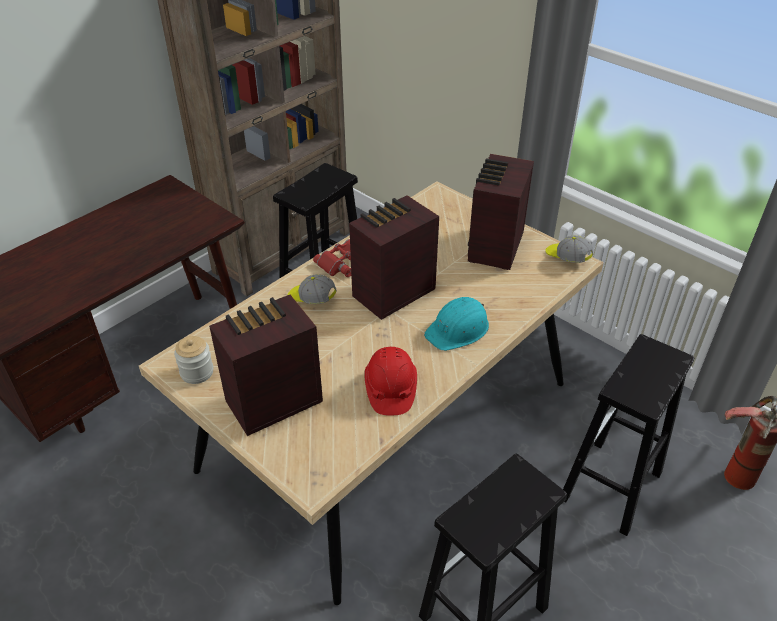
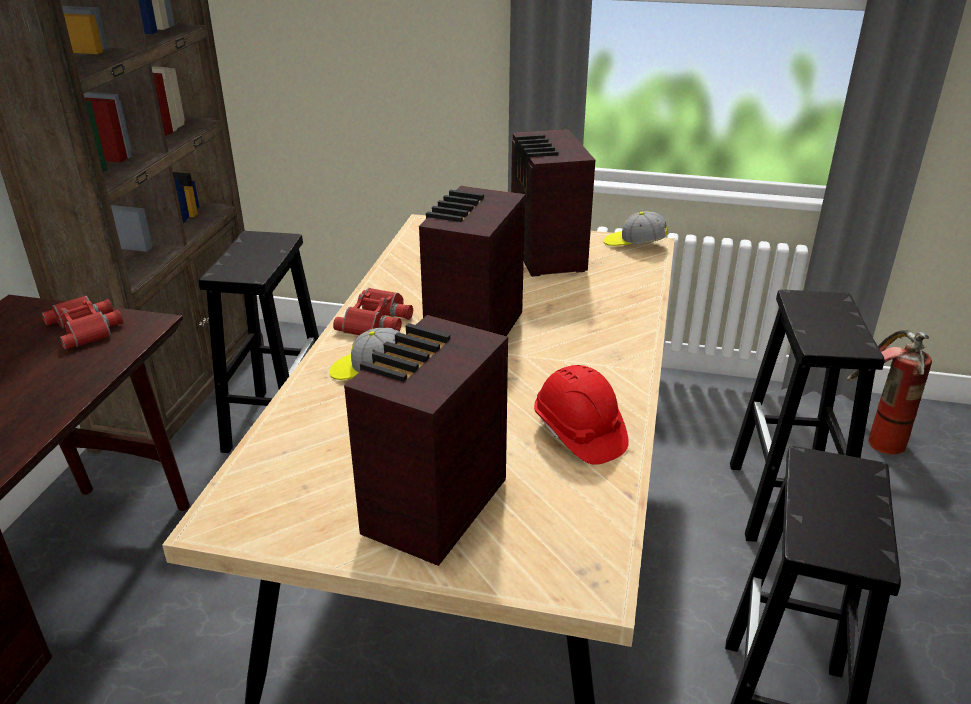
camera: 30 degrees left, 10 degrees down
(192, 212) = (87, 327): none -> red binoculars
(197, 372) = (276, 515): jar -> none
(458, 329) = (592, 343): turquoise hard hat -> none

